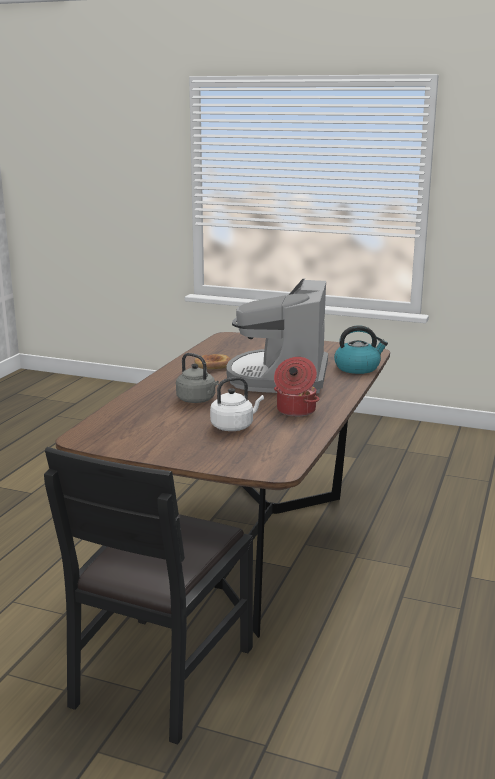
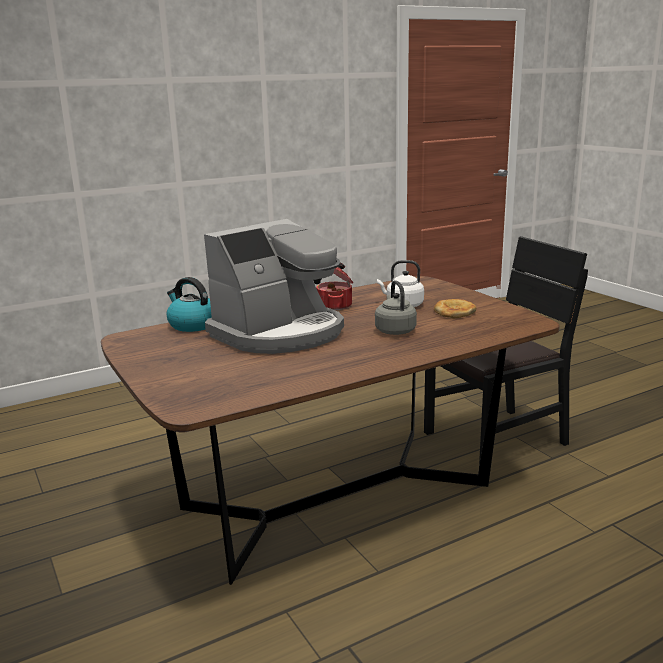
camera: 140 degrees left, 0 degrees up
(213, 365) = (308, 364): bread -> bread (454, 312)

